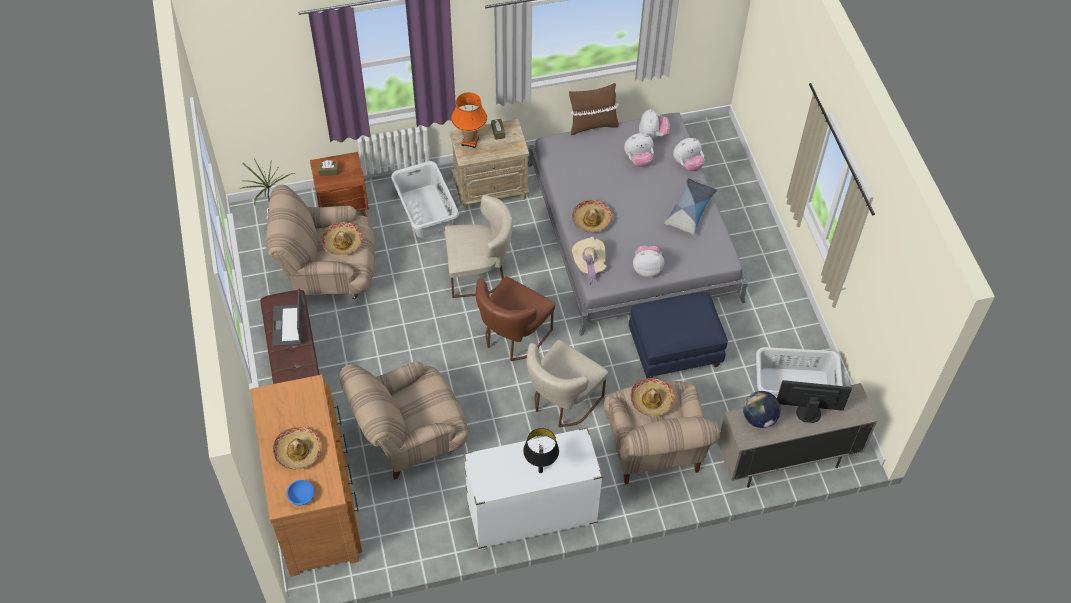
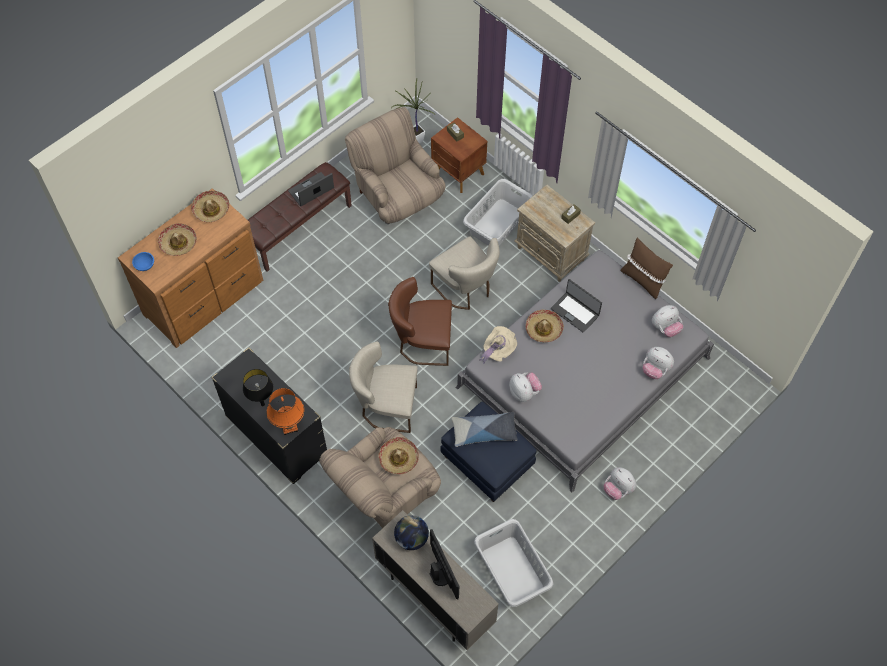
camera: 60 degrees right, 5 degrees up
(342, 242) = (404, 180): hat -> hat (211, 209)
(409, 437) = (292, 323): beige armchair -> none
(470, 141) = (546, 203): orange table lamp -> orange table lamp (289, 427)
(531, 514) = (276, 436): white dresser -> black dresser
(590, 188) = (575, 312): none -> laptop
(638, 159) = (631, 331): plush toy -> plush toy (618, 489)
(690, 211) = (607, 395): pillow -> pillow (484, 432)

